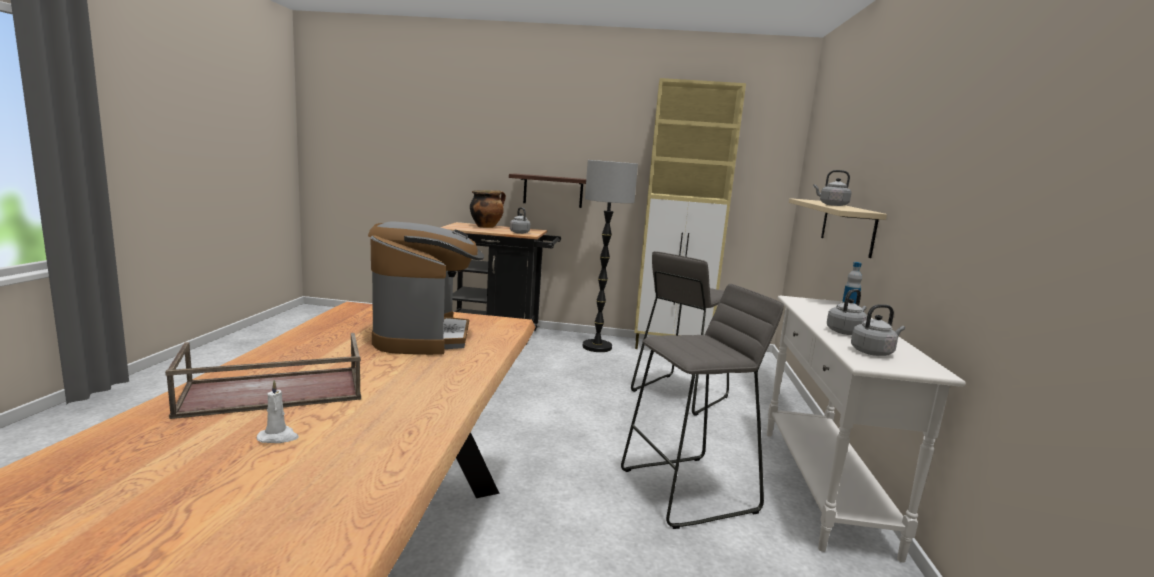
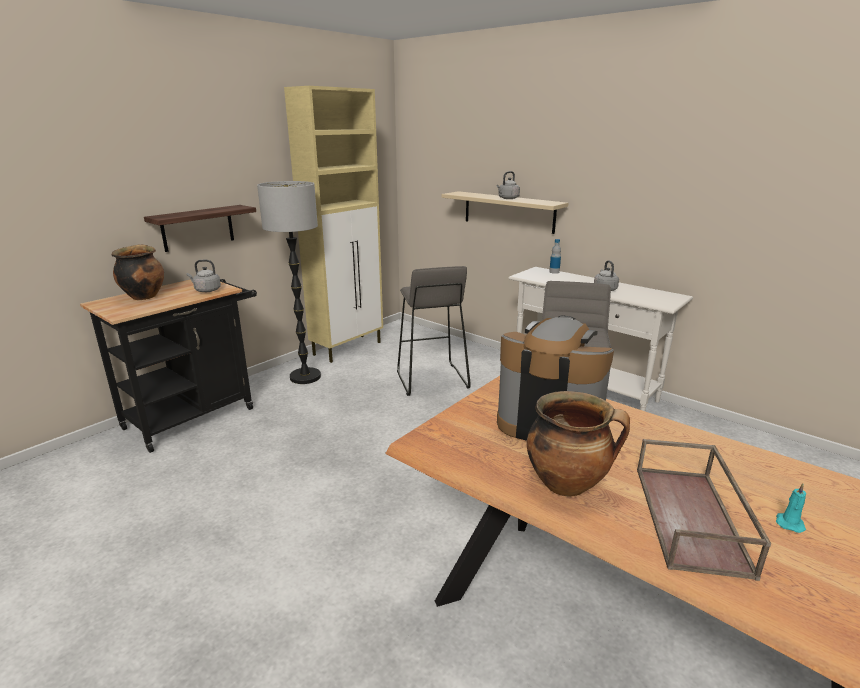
camera: 55 degrees left, 10 degrees up
(278, 437) = (789, 523): white candle -> turquoise candle
(313, 348) = (568, 484): none -> cooking pot
(873, 352) = (645, 297): grey kettle -> none

